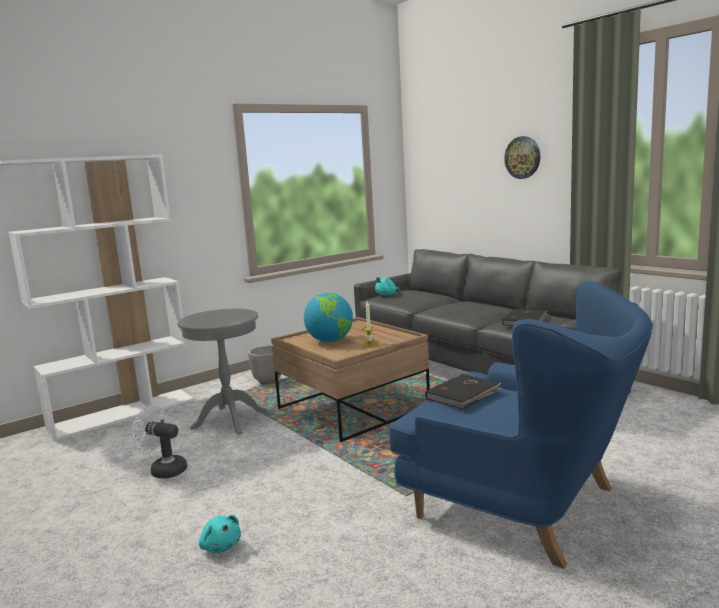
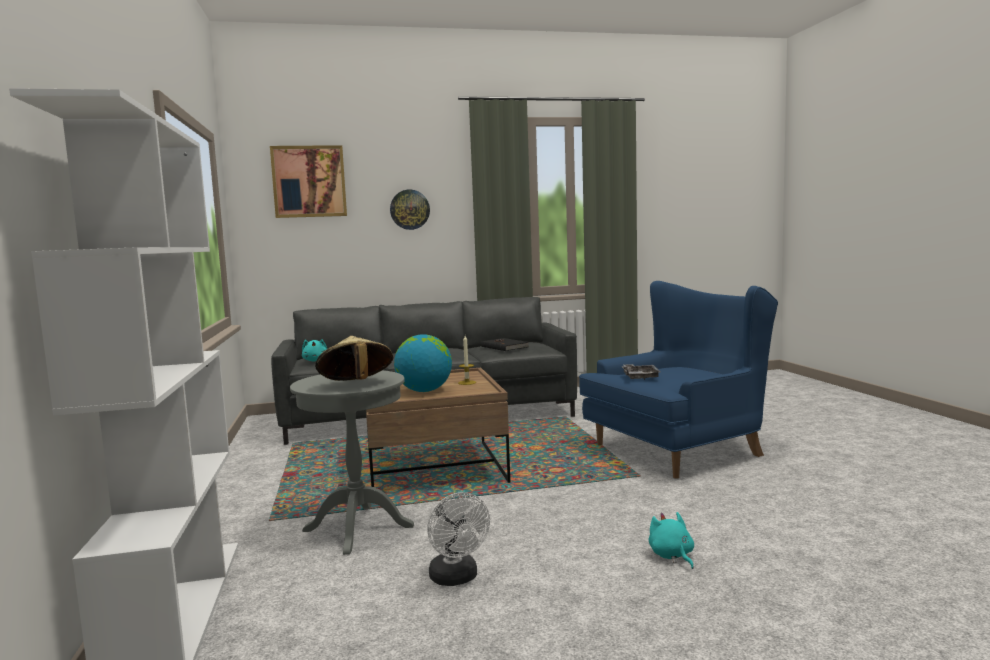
camera: 65 degrees left, 5 degrees down
(164, 470) = (457, 578): white fan -> white fan turned 75 degrees counterclockwise
(202, 322) = (356, 385): none -> beige hat
(220, 546) = (672, 556): turquoise plush toy -> turquoise plush toy turned 90 degrees counterclockwise
(268, 381) = (268, 496): planter -> none
(449, 134) = (309, 181): none -> picture
(464, 394) = (640, 377): black book -> grey tray

